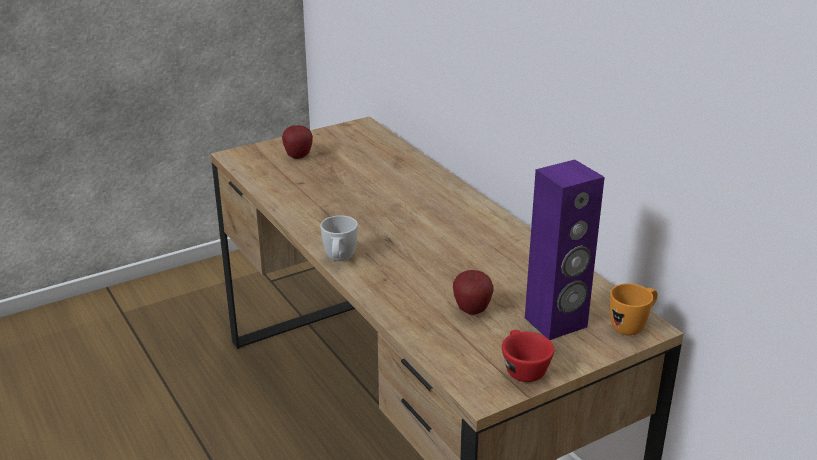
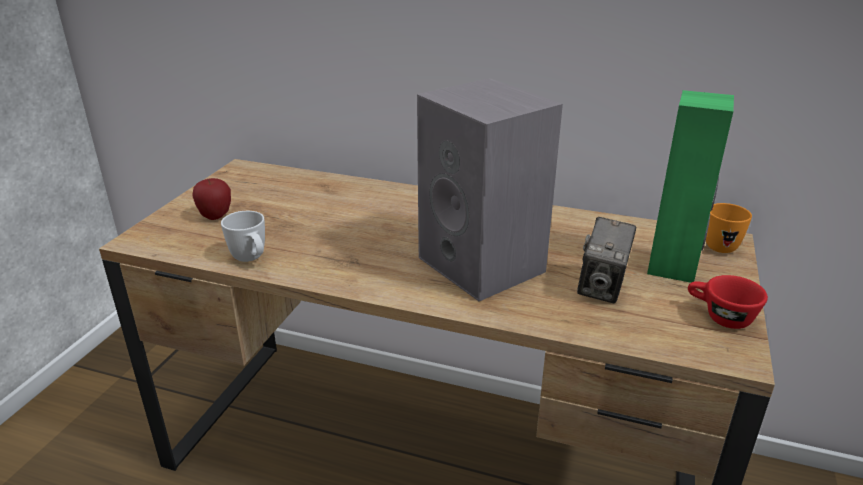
camera: 40 degrees left, 0 degrees up
(339, 260) = (417, 297): white mug -> white mug (251, 260)
(416, 260) = (485, 265): none -> grey speaker
(472, 311) = (602, 287): apple -> camera
(556, 323) = (673, 266): purple speaker -> green speaker

